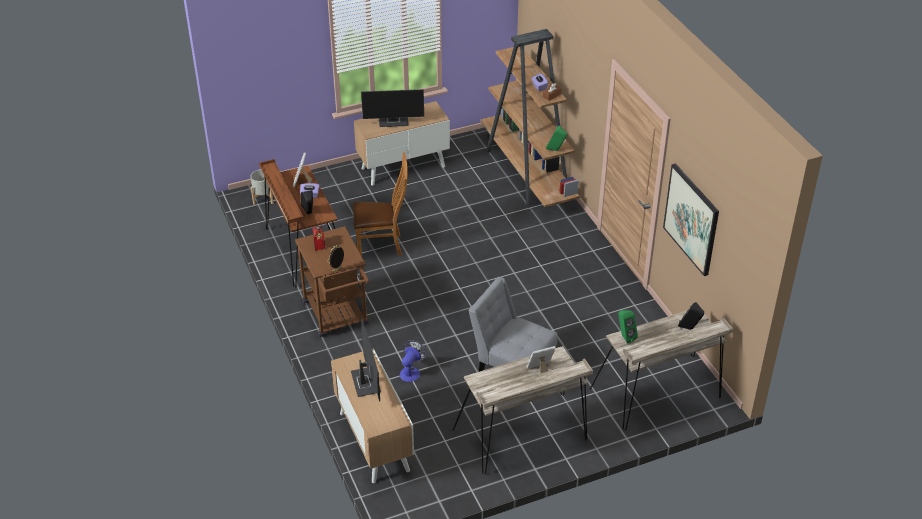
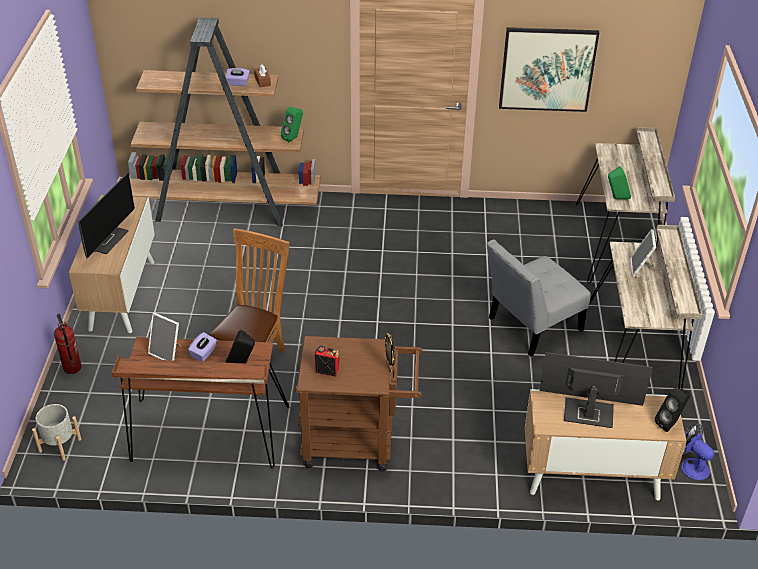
camera: 65 degrees left, 0 degrees up
(326, 175) = (72, 368): none -> fire extinguisher
(411, 371) = (492, 406): fan -> fan (691, 465)
(689, 328) = (624, 158): black speaker -> black speaker (670, 423)

